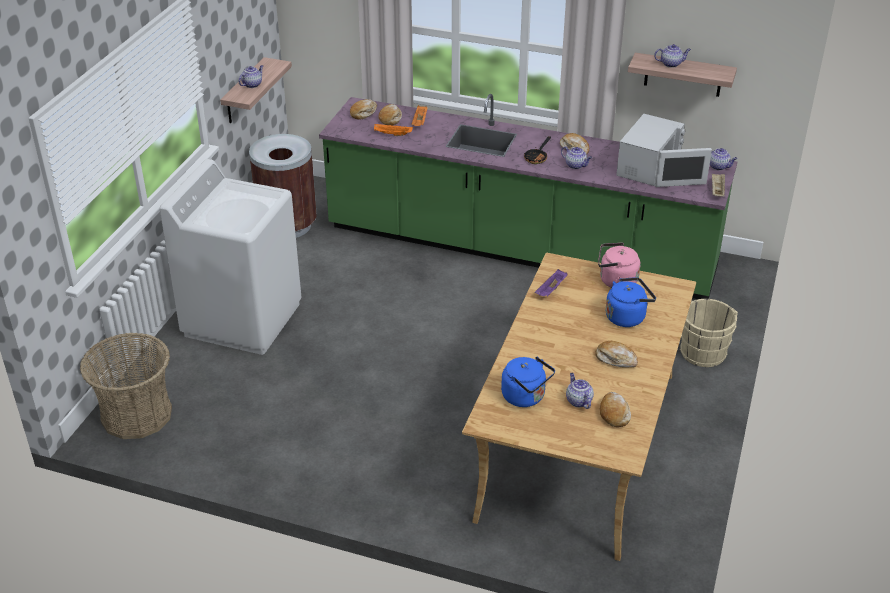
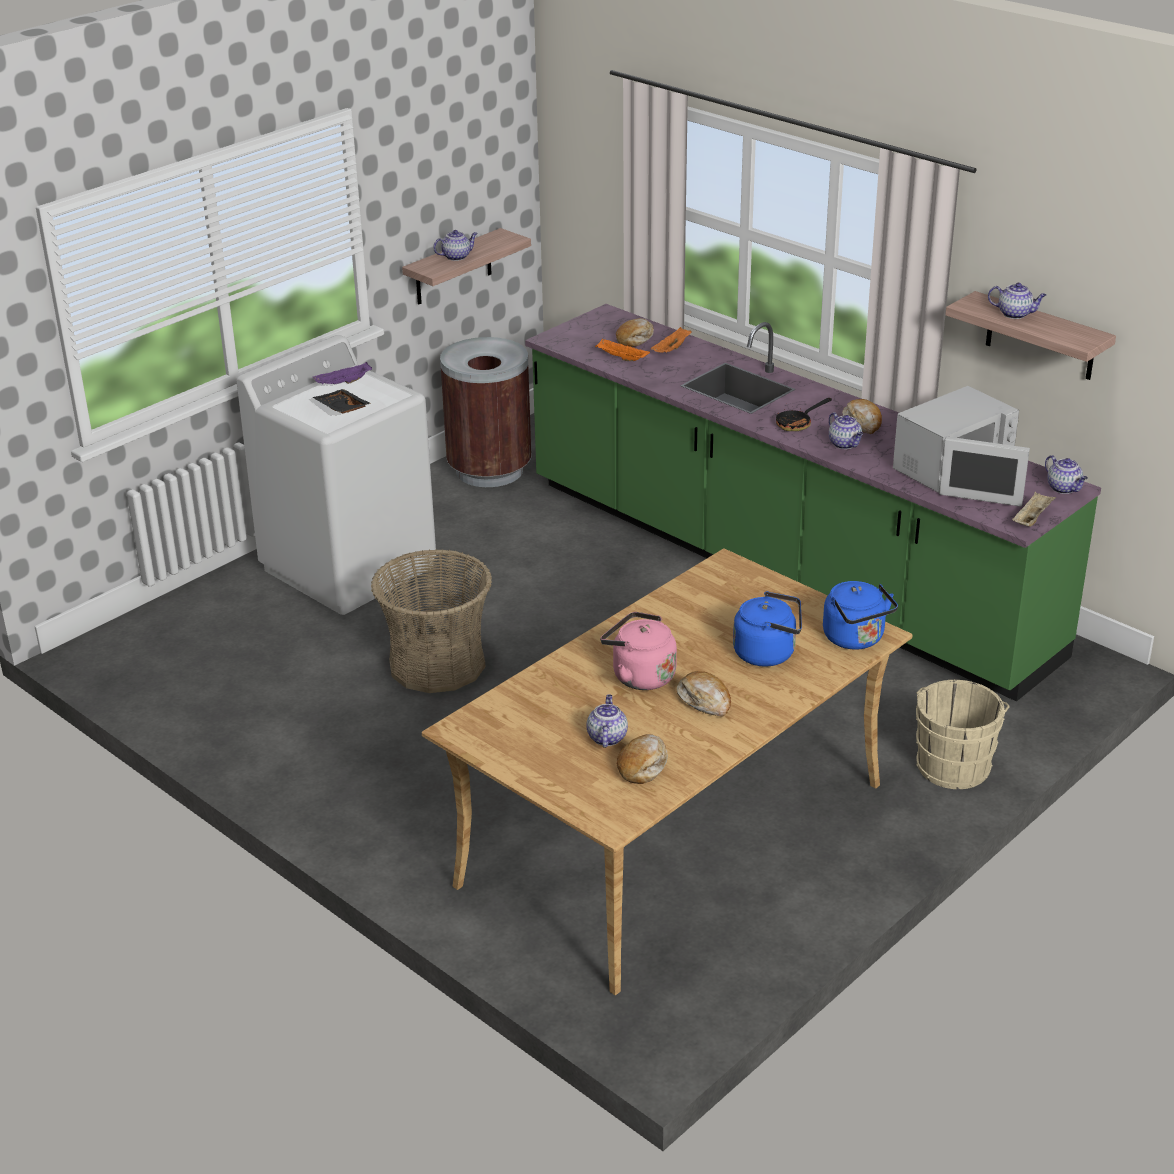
camera: 25 degrees right, 5 degrees down
(136, 414) = (143, 644): basket -> basket (437, 664)
(242, 213) = (341, 409): none -> black tray
(363, 113) = (605, 326): bread -> none
(526, 397) = (539, 714): blue kettle -> blue kettle (856, 639)
(551, 290) = (688, 595): purple tray -> purple tray (343, 383)
(615, 281) = (791, 605): pink kettle -> pink kettle (639, 676)

